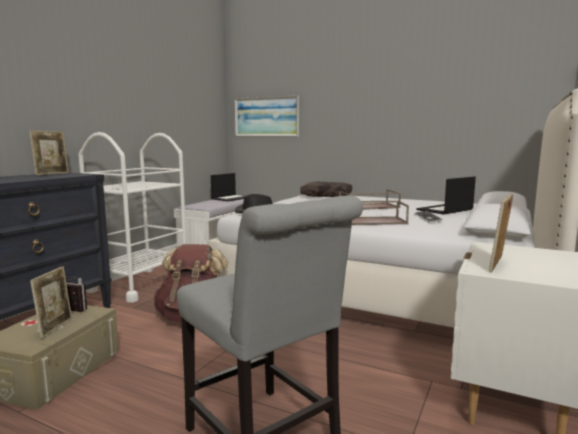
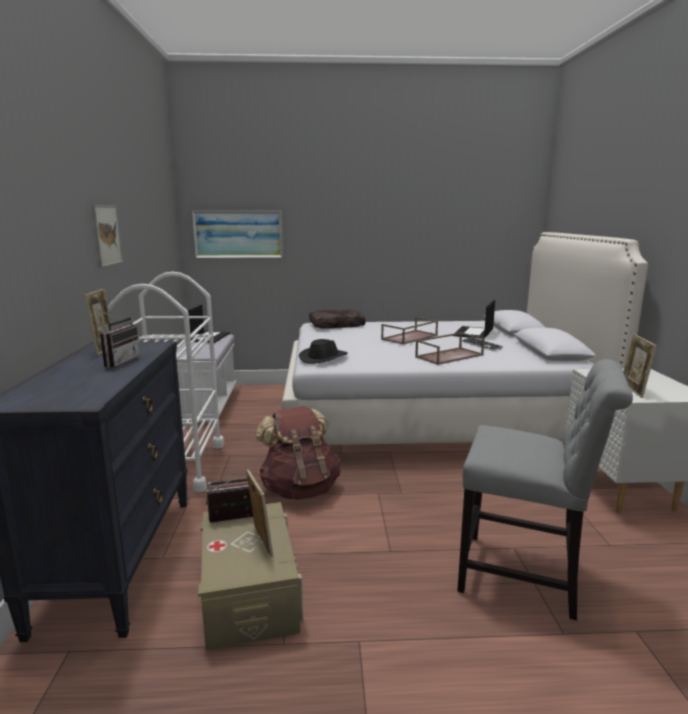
camera: 30 degrees left, 5 degrees up
(33, 177) = (118, 361): none -> radio
(106, 102) = (106, 235): none -> picture

